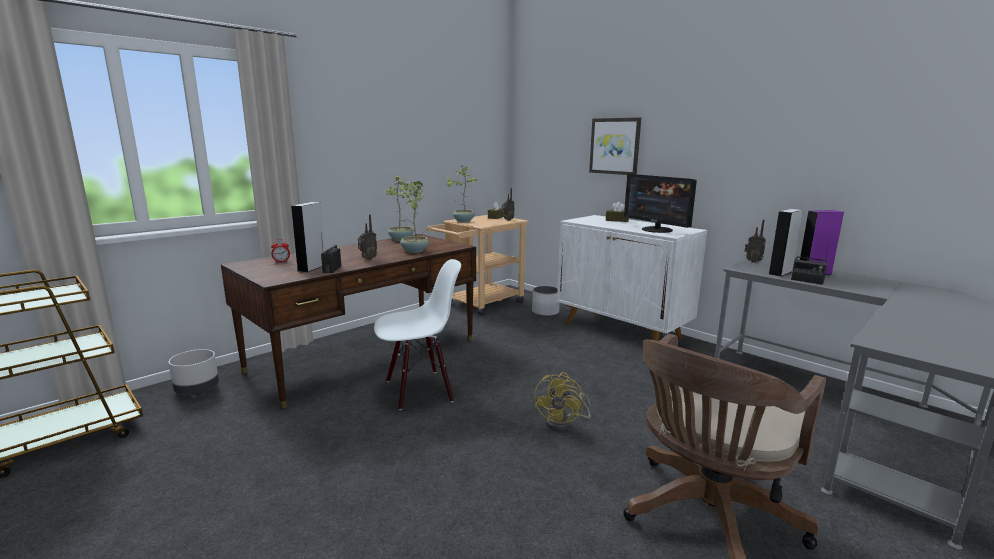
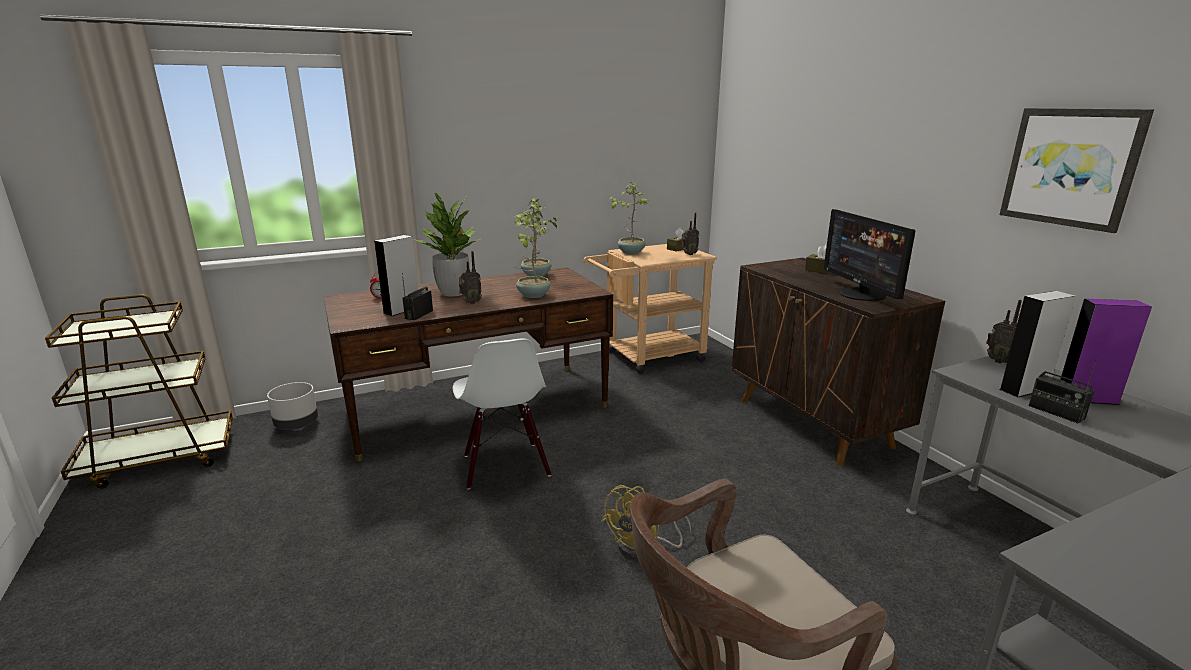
camera: 20 degrees right, 5 degrees up
(344, 254) = (453, 293): none -> potted plant
(419, 390) = (505, 466): white chair -> white chair turned 75 degrees clockwise
(545, 312) = (724, 380): white planter -> none
(615, 146) = (835, 163): picture -> picture (1070, 167)
(622, 330) = (814, 423): white cabinet -> brown cabinet

